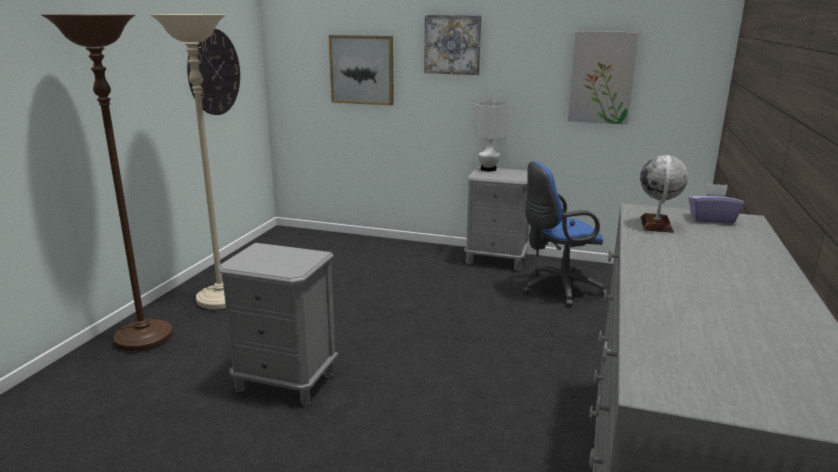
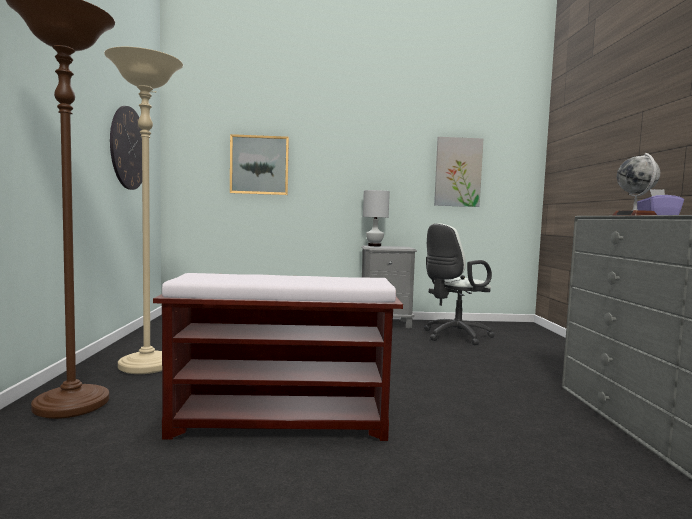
camera: 20 degrees left, 15 degrees down
(286, 382) = (282, 421): grey nightstand -> brown bench
(452, 44) = (341, 145): picture -> none
(557, 289) = (453, 336): blue office chair -> white office chair

